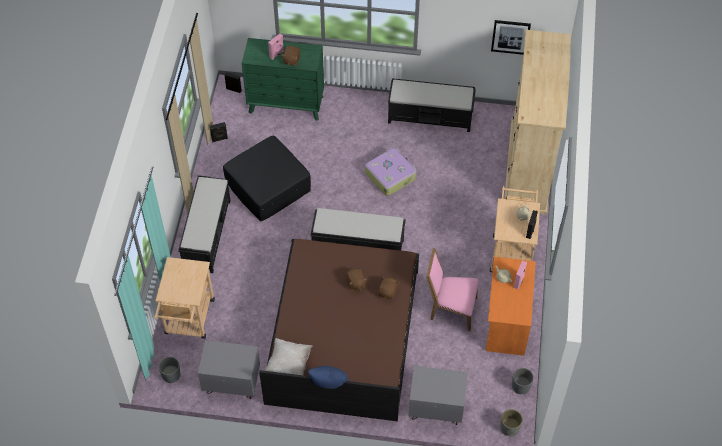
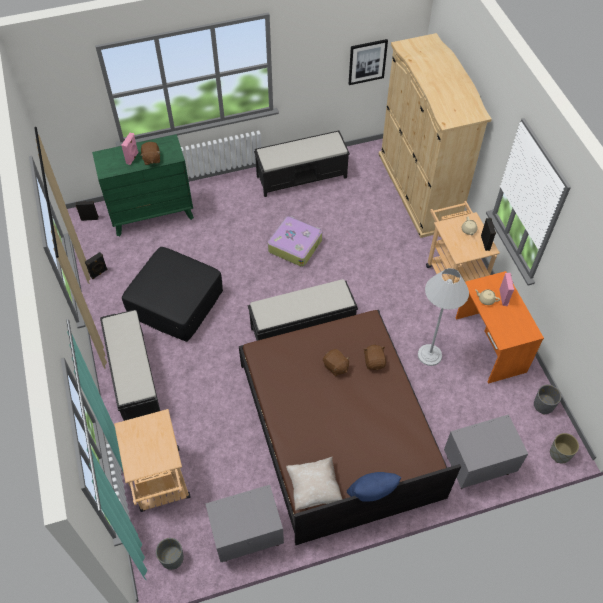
camera: 25 degrees left, 0 degrees up
(450, 309) = (429, 355): pink chair -> white floor lamp

